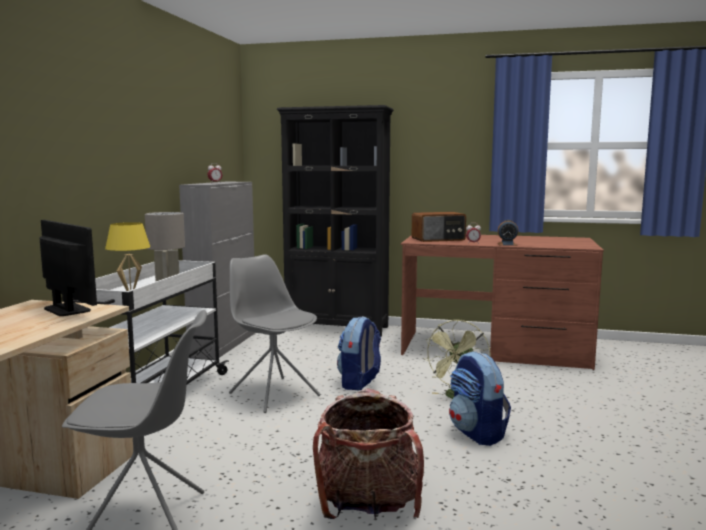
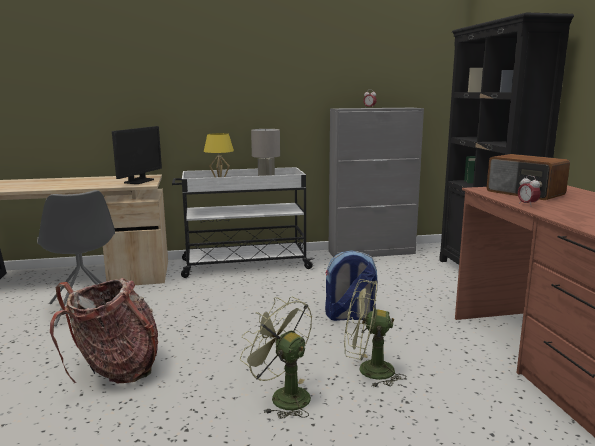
camera: 65 degrees right, 5 degrees up
(273, 394) = (289, 292): grey chair -> none
(477, 433) = (283, 396): backpack -> green fan
(507, 244) = (560, 216): alarm clock -> none

